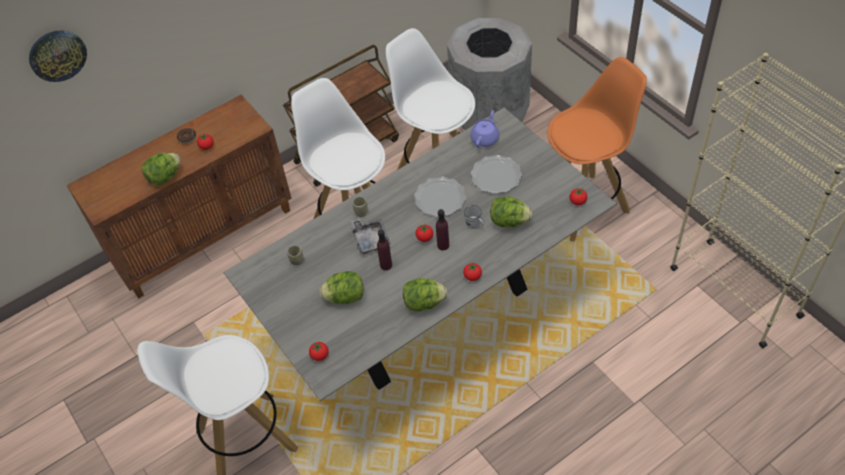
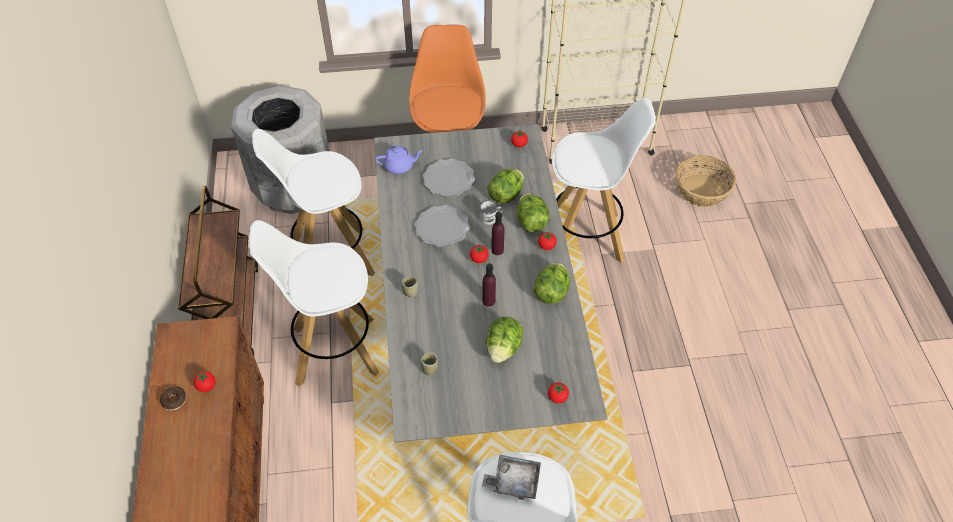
camera: 65 degrees left, 0 degrees up
(57, 55) = (56, 406): wall clock -> none
(165, 177) = (214, 446): lettuce -> lettuce (531, 222)
(370, 239) = (449, 299): grey tray -> grey tray (513, 481)
(485, 138) = (399, 166): purple teapot -> purple teapot turned 120 degrees clockwise
(602, 339) = (585, 238): none -> white stool
(751, 413) = (701, 190): none -> basket

